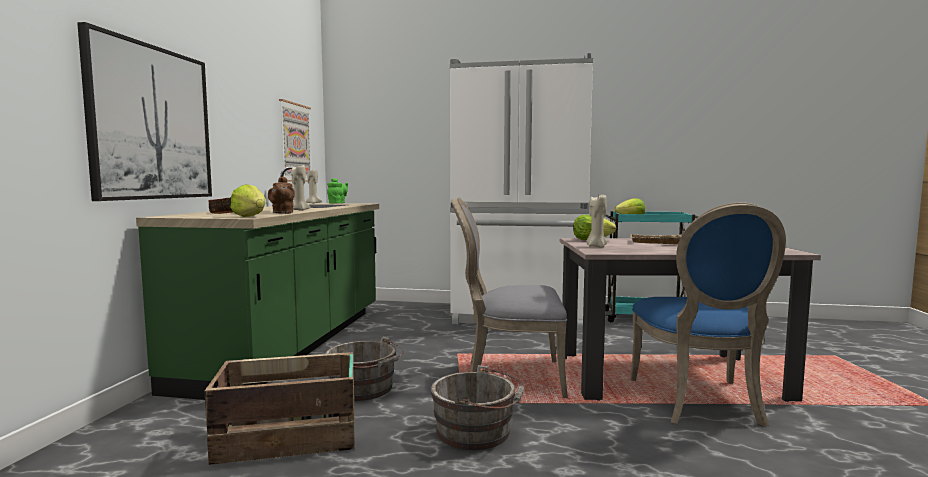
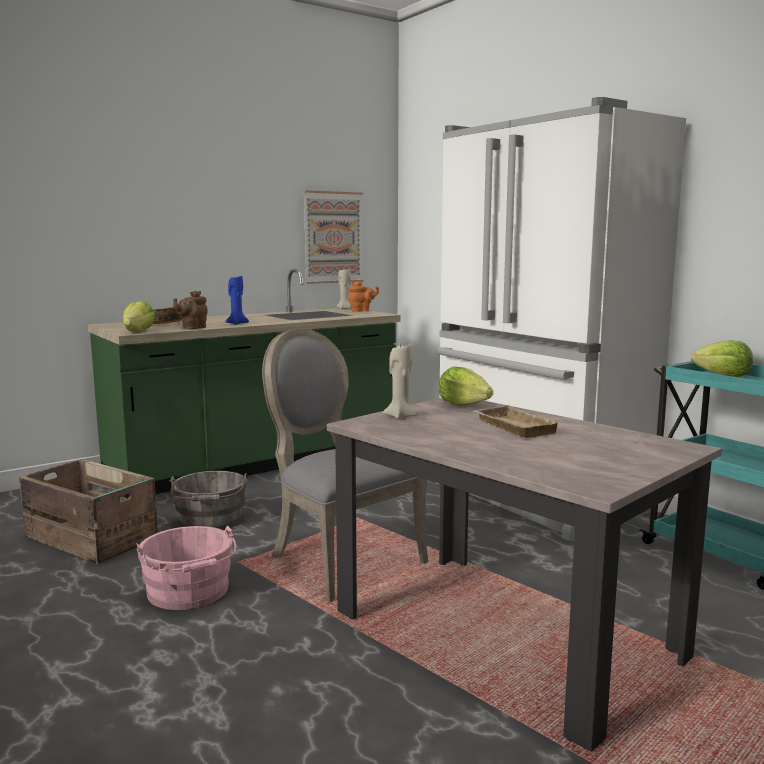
camera: 45 degrees right, 5 degrees up
(152, 123) = (111, 239): picture -> none
(299, 210) = (237, 323): beige candle -> blue candle
(338, 203) = (362, 311): green teapot -> orange teapot
(478, 432) = (189, 592): grey bucket -> pink bucket
(700, 403) = (448, 678): blue chair -> none

